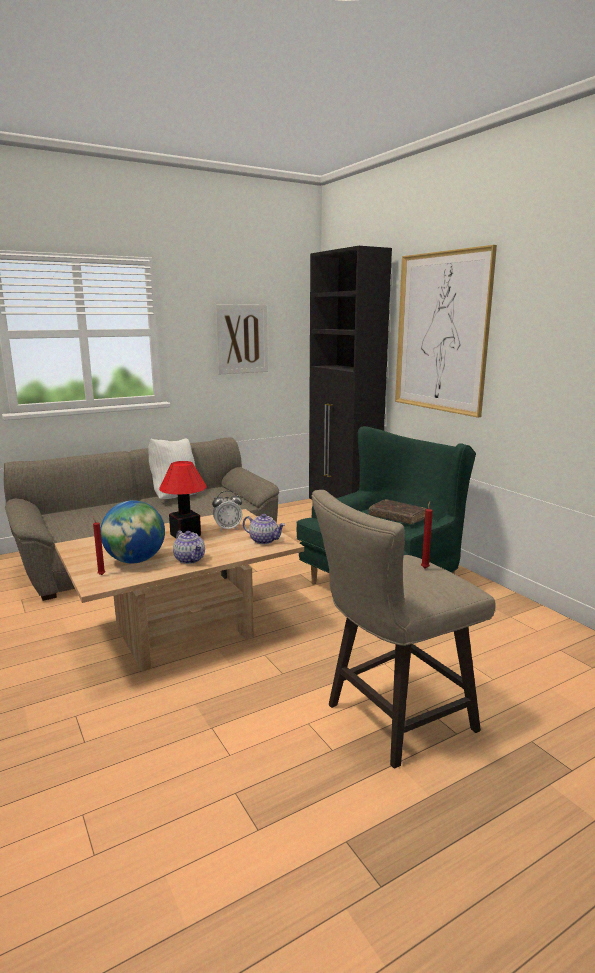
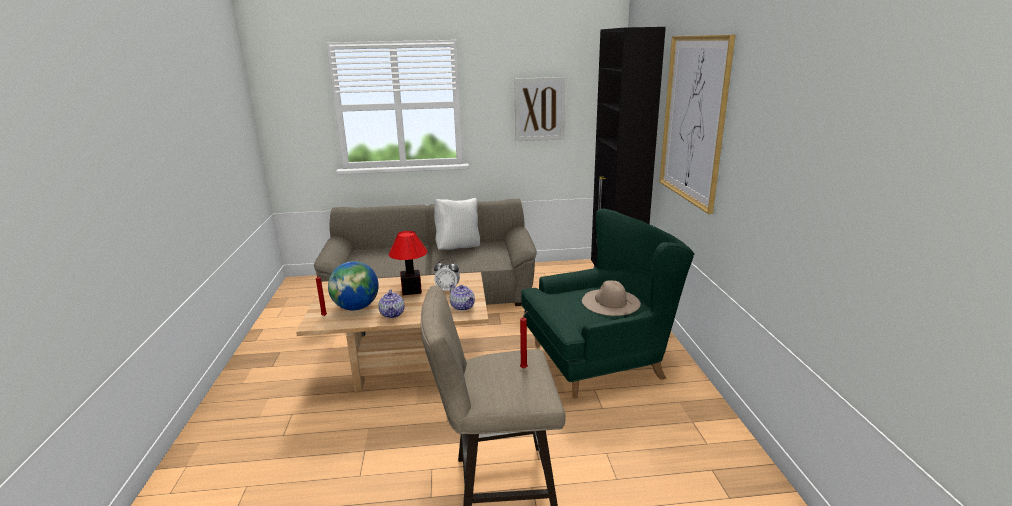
camera: 25 degrees right, 5 degrees up
(397, 517) = (610, 302): brown book -> beige hat

